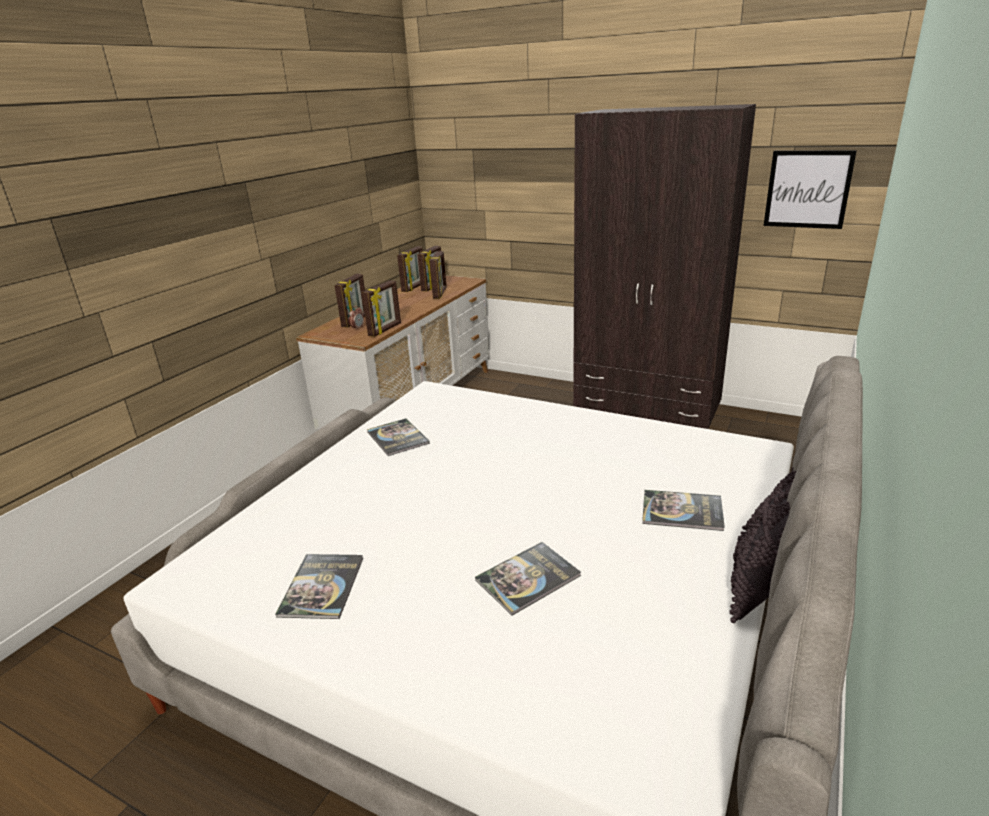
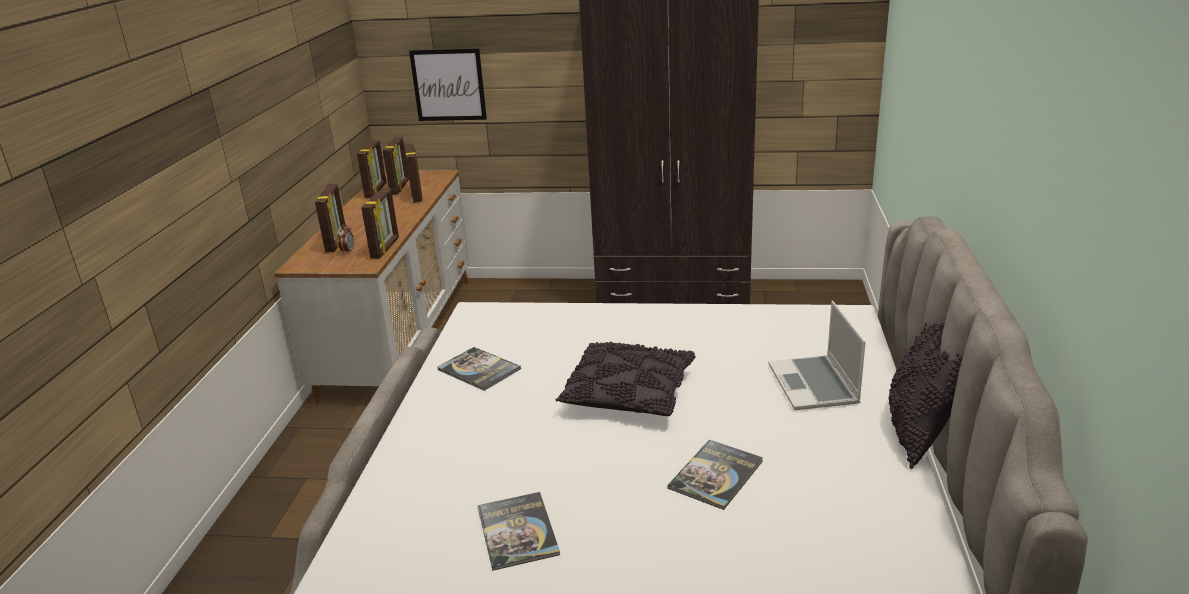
camera: 20 degrees left, 0 degrees up
(502, 482) = (628, 393): none -> black pillow
(682, 511) = (814, 385): book -> laptop
(807, 189) = (812, 47): picture -> picture (448, 85)

